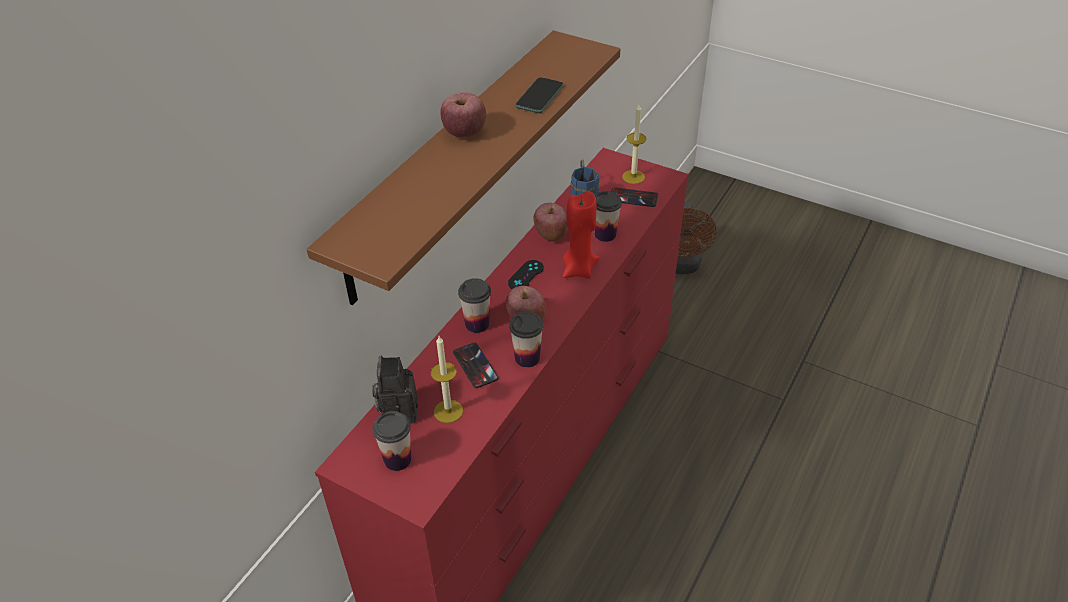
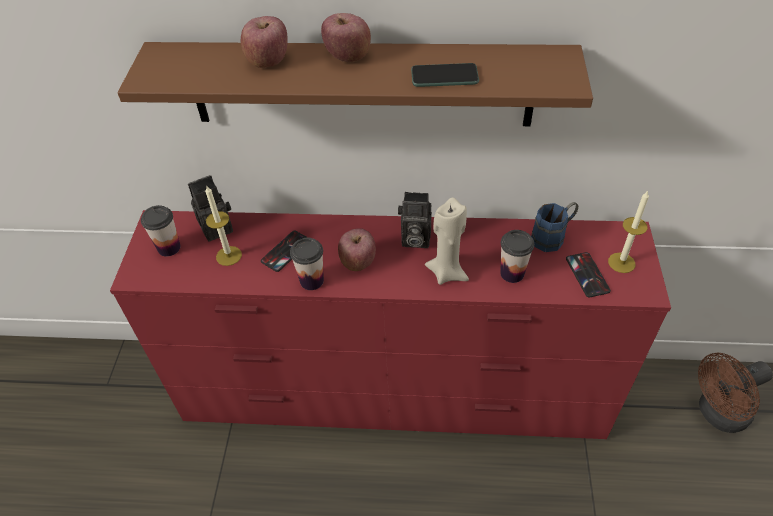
camera: 65 degrees right, 5 degrees up
(477, 324) = (334, 232): cup -> none
(526, 275) = (414, 239): black game controller -> camera
(551, 235) = (481, 235): apple -> apple (268, 61)
(578, 269) = (447, 272): red candle -> beige candle

